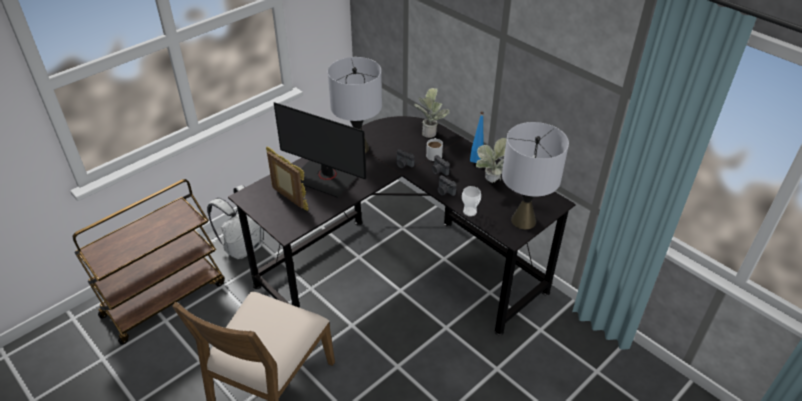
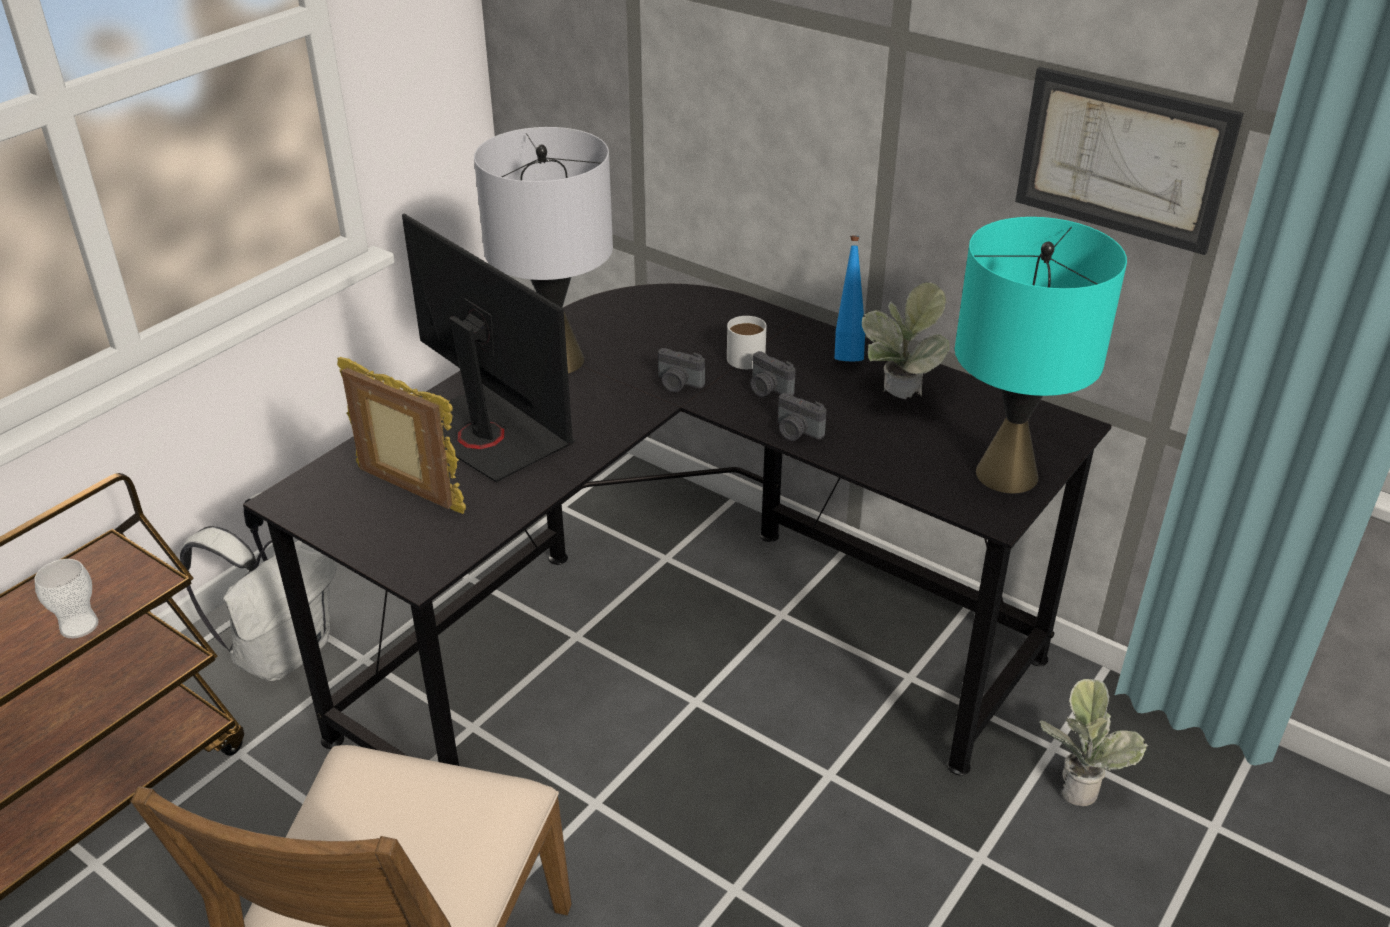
camera: 10 degrees left, 5 degrees down
(325, 178) = (491, 434): monitor -> monitor turned 150 degrees counterclockwise
(430, 131) = (720, 309): potted plant -> potted plant (1077, 783)
(469, 211) = (872, 469): cup -> cup (79, 626)
(524, 221) = (1007, 474): grey table lamp -> turquoise table lamp
(582, 100) = (1123, 159): none -> picture

